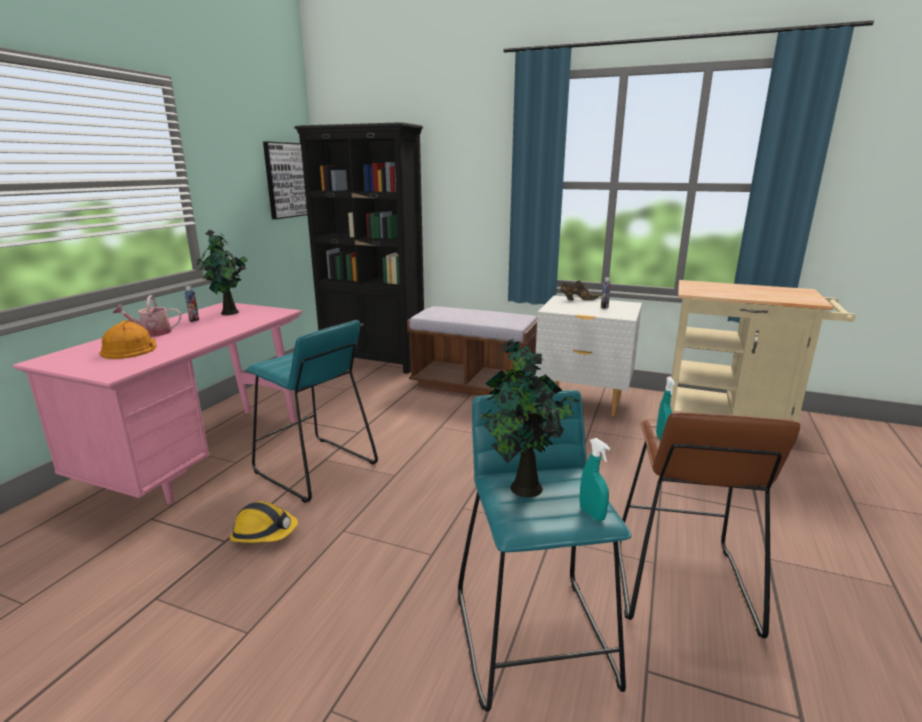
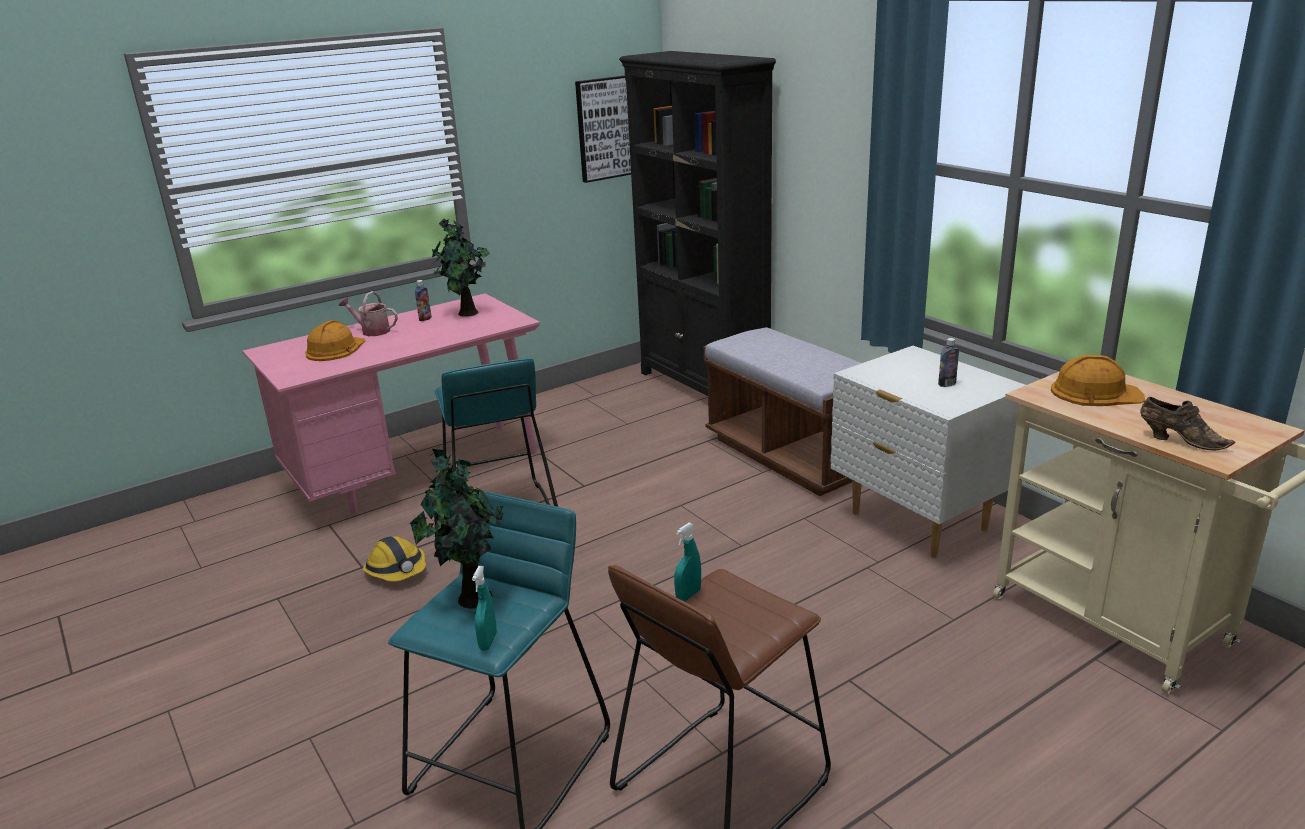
camera: 35 degrees right, 5 degrees up
(578, 299) = (934, 360): brown shoe -> brown shoe (1179, 440)
(713, 288) = (1095, 392): none -> orange hard hat

